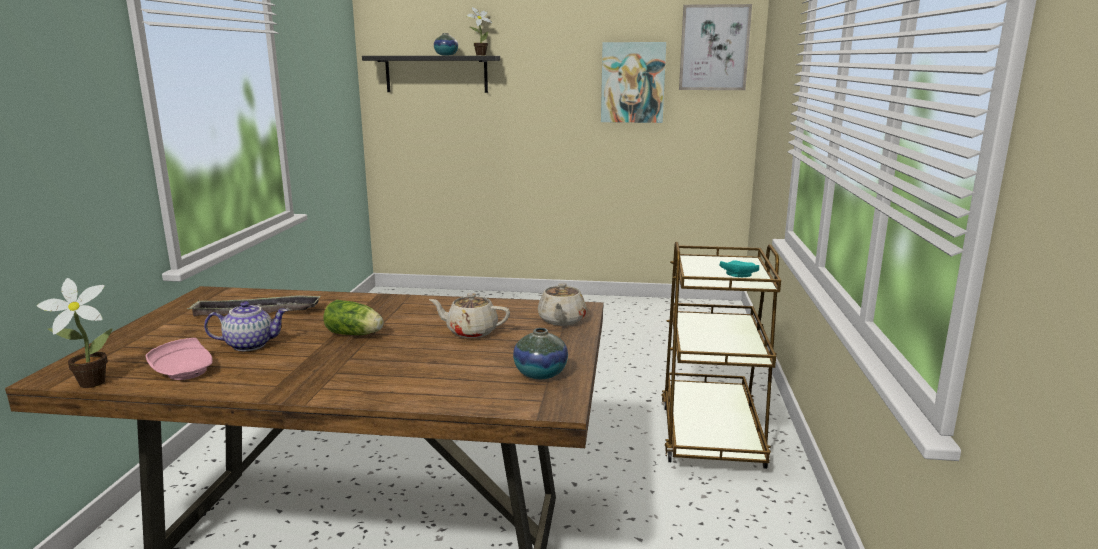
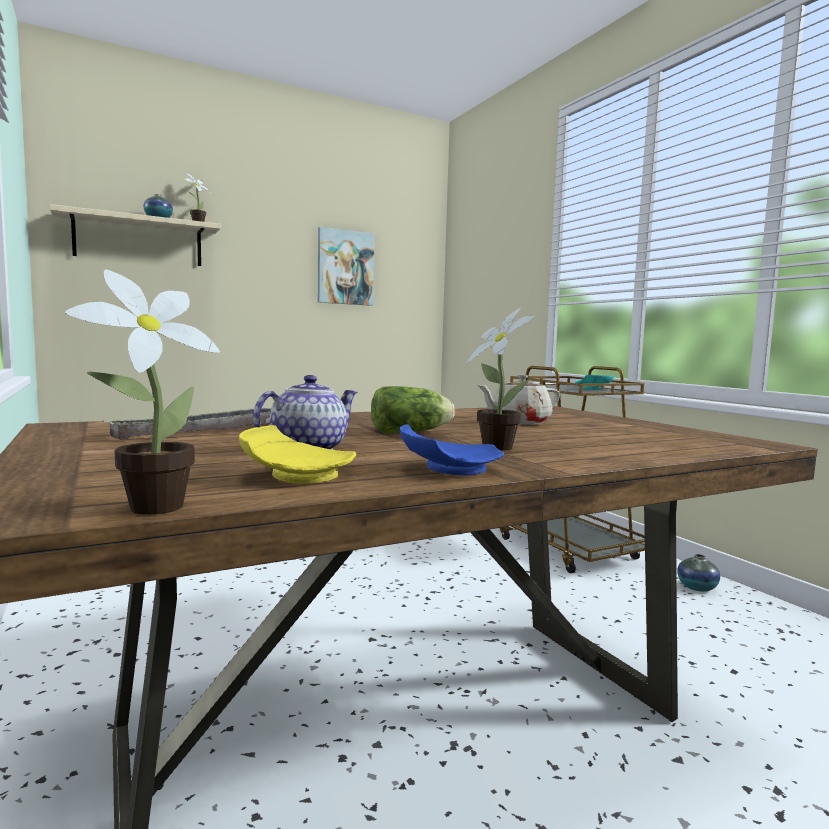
camera: 35 degrees left, 10 degrees down
(185, 371) = (296, 475): pink plate -> yellow plate
(259, 383) = (447, 469): none -> blue plate
(352, 364) = (496, 446): none -> potted plant
(436, 74) = (139, 240): black shelf -> beige shelf
(540, 374) = (675, 433): vase -> vase (697, 587)
(561, 320) = (563, 413): beige teapot -> none
(714, 48) = (410, 243): picture -> none

